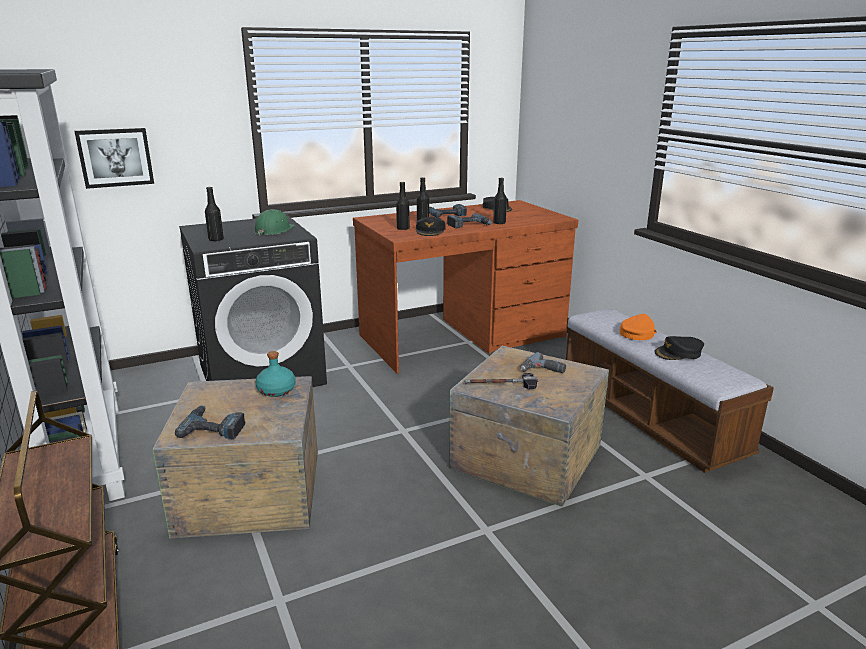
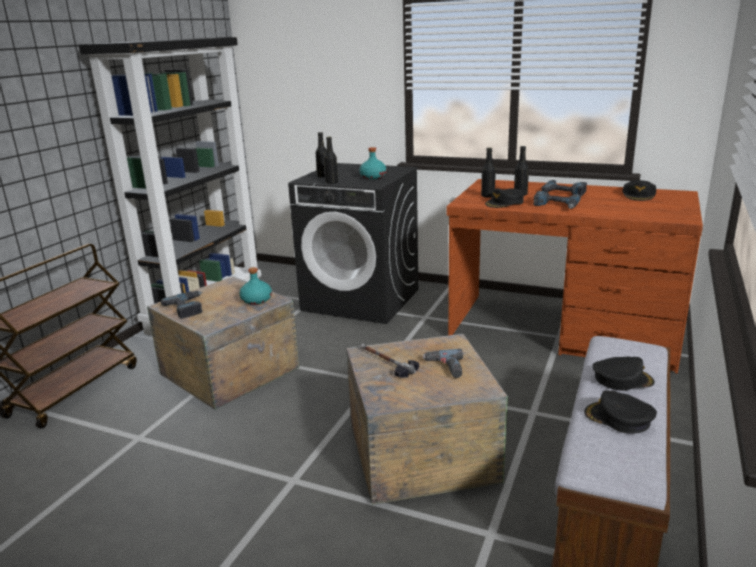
camera: 50 degrees right, 0 degrees up
(115, 157) = (306, 103): picture -> none
(273, 230) = (373, 177): green hard hat -> turquoise bottle
(499, 223) = (593, 210): black bottle -> black bottle (331, 182)
(637, 333) = (622, 379): orange cap -> black cap

